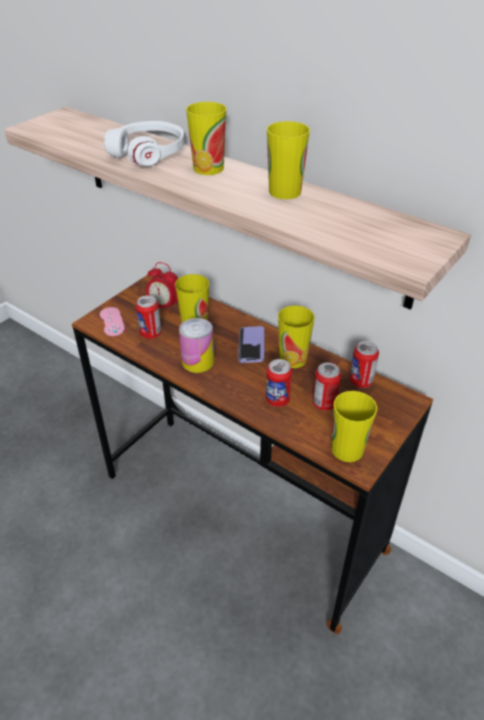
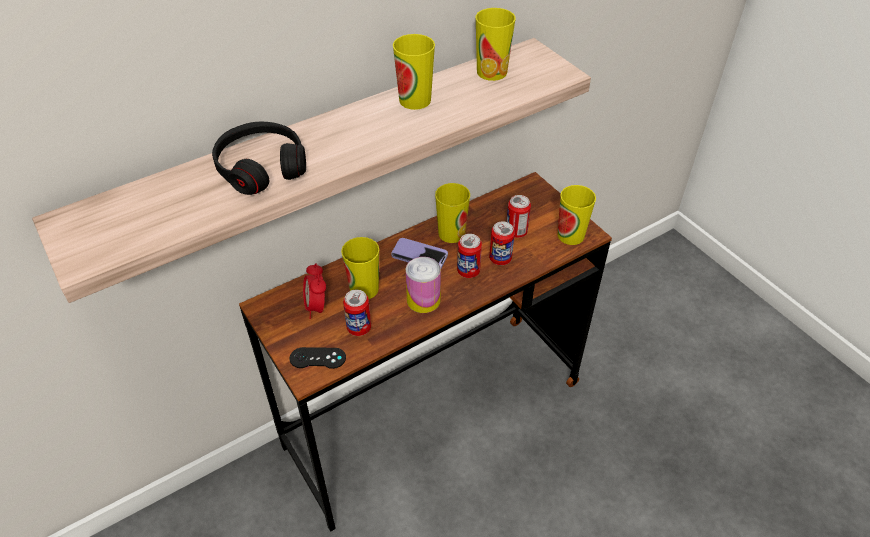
camera: 70 degrees left, 5 degrees up
(112, 321) = (317, 358): pink game controller -> black game controller
(148, 153) = (261, 167): white headphones -> black headphones
(164, 306) = (317, 307): alarm clock -> alarm clock turned 120 degrees clockwise
(208, 168) = (333, 133): cup -> cup (491, 72)
(361, 381) = (499, 202): can -> can (468, 271)

